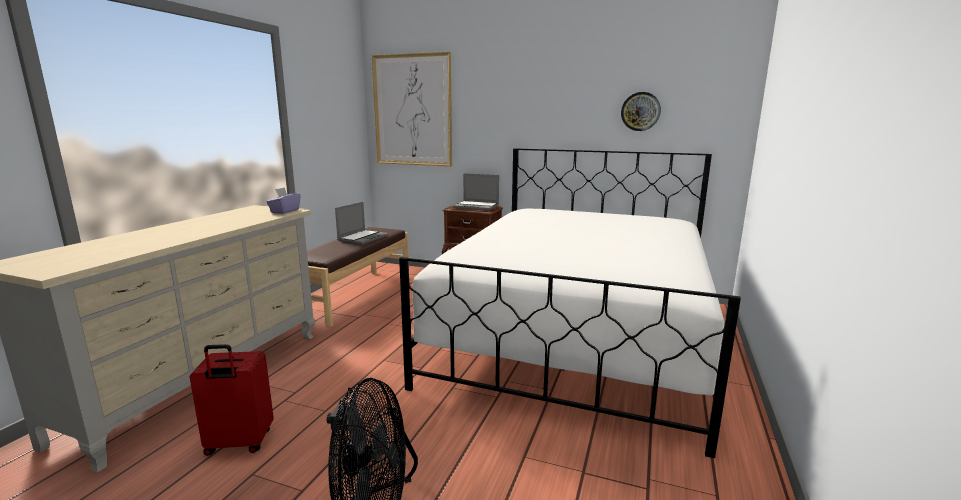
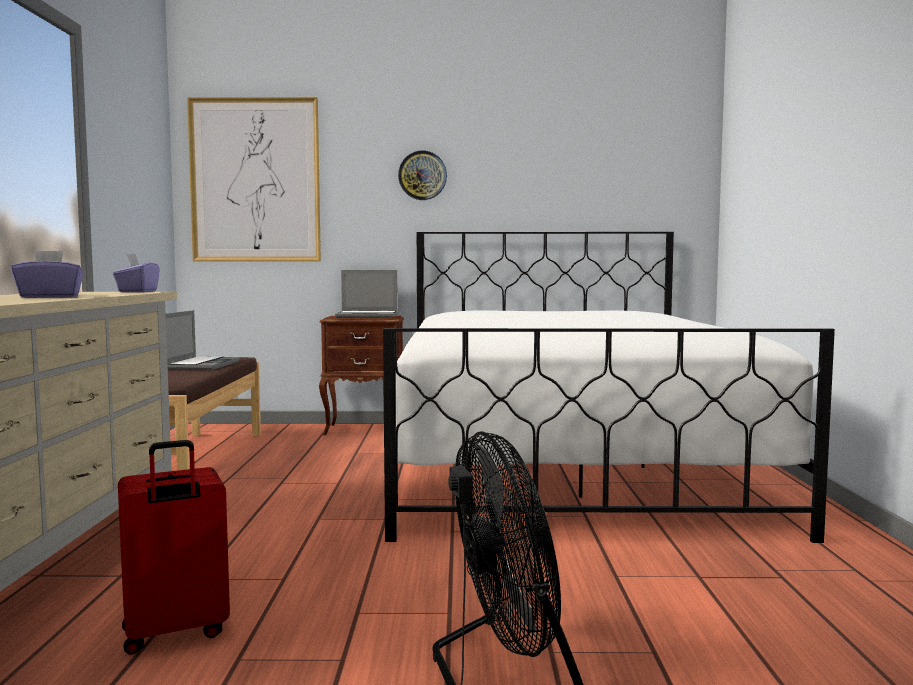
camera: 20 degrees left, 10 degrees down
(205, 229) = (50, 297): none -> purple tissue box
(640, 111) = (584, 181): wall clock -> wall clock (422, 175)

